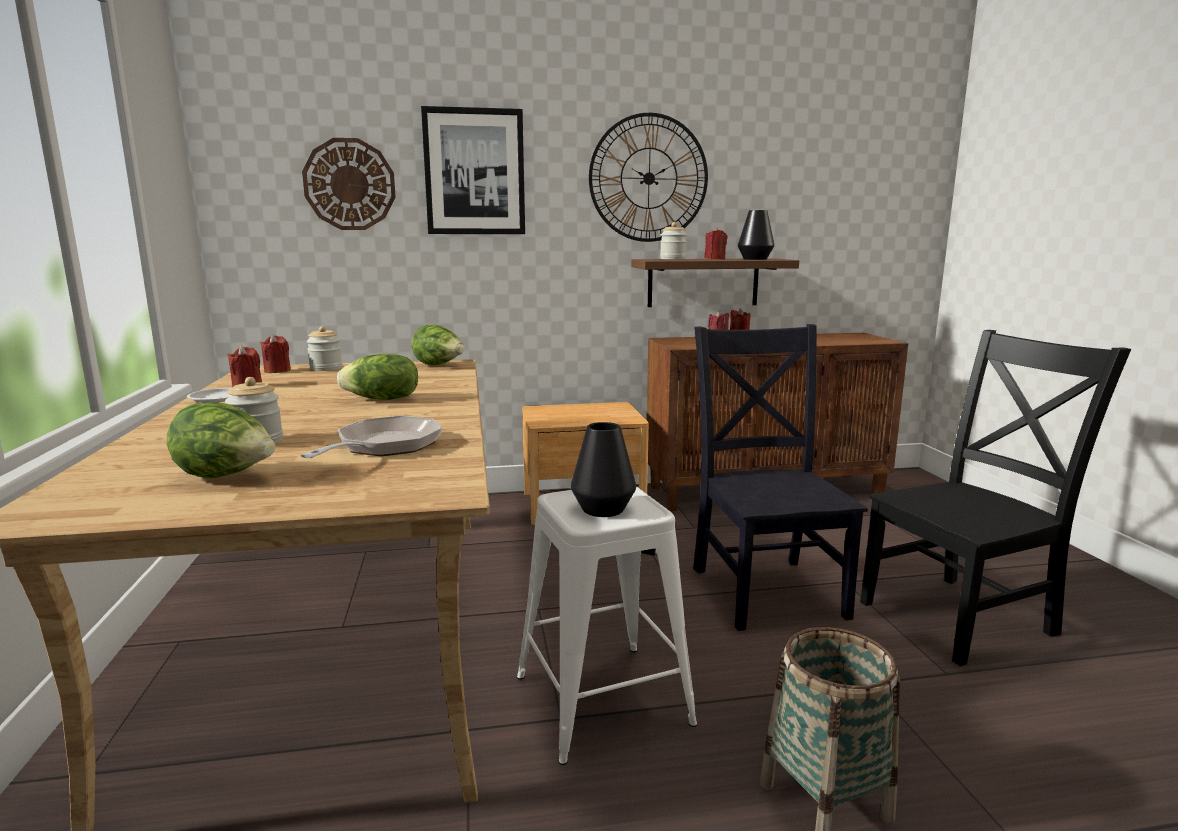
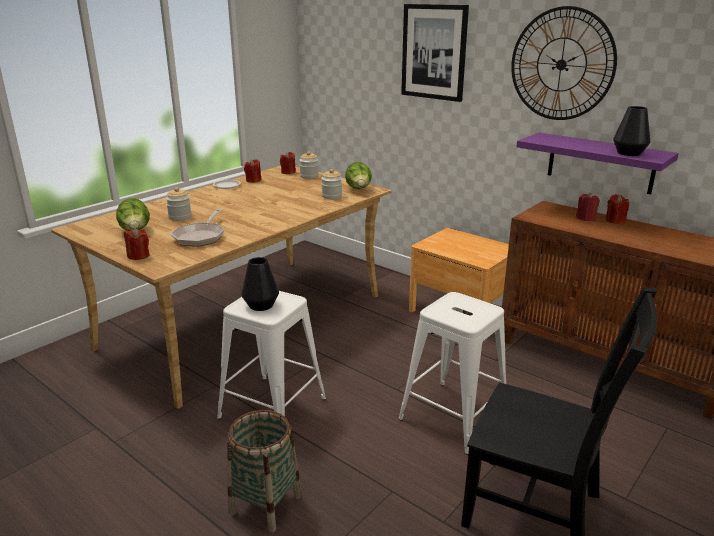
camera: 50 degrees right, 10 degrees up
(349, 184) = (365, 56): wall clock -> none
(382, 399) = (271, 207): lettuce -> none
(384, 447) = (200, 236): frying pan -> frying pan turned 120 degrees clockwise
(673, 259) = (561, 139): jar -> jar (332, 196)
(703, 282) = (600, 163): brown shelf -> purple shelf
(714, 259) = (592, 146): red candle -> red candle (138, 256)
(766, 588) = (453, 416): black chair -> white stool

